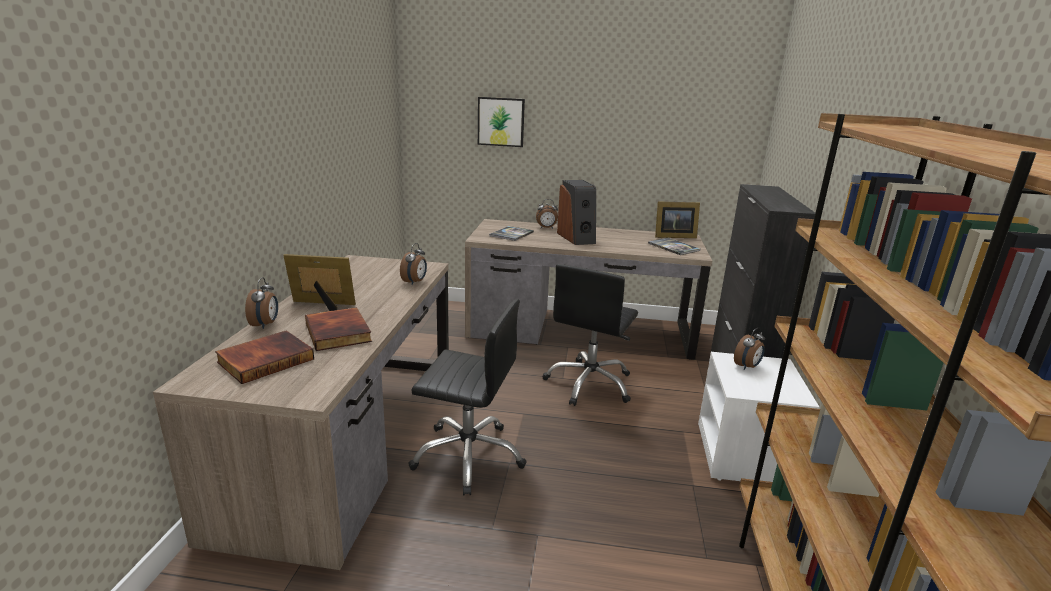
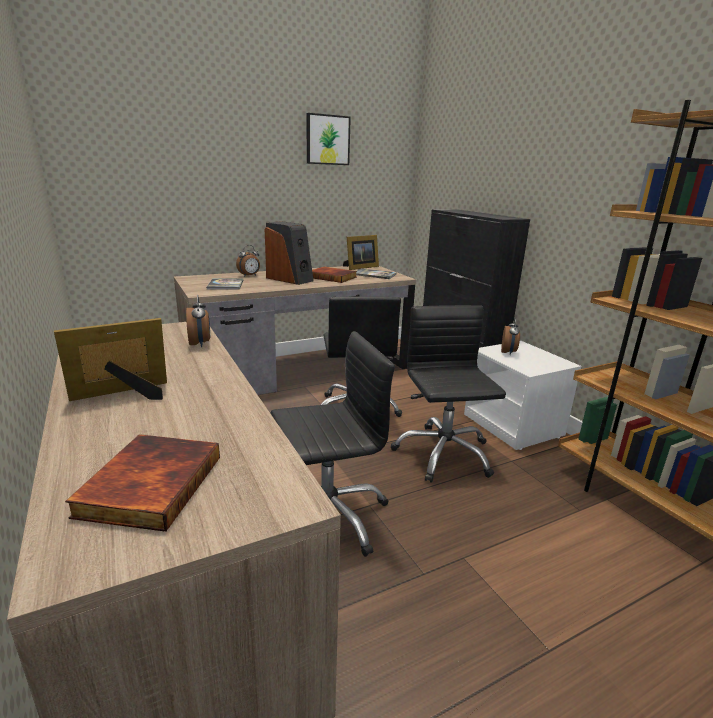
camera: 35 degrees left, 0 degrees up
(265, 324) = (72, 441): alarm clock -> none
(340, 332) = (200, 417): book -> book (333, 277)
(501, 121) = (178, 165): picture -> picture (327, 140)
(627, 450) = (443, 454): none -> black office chair

